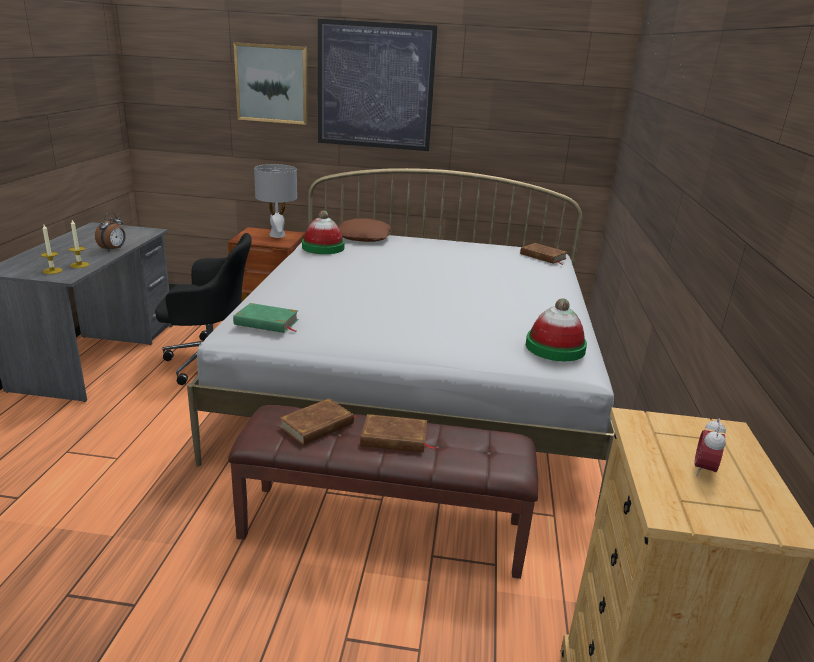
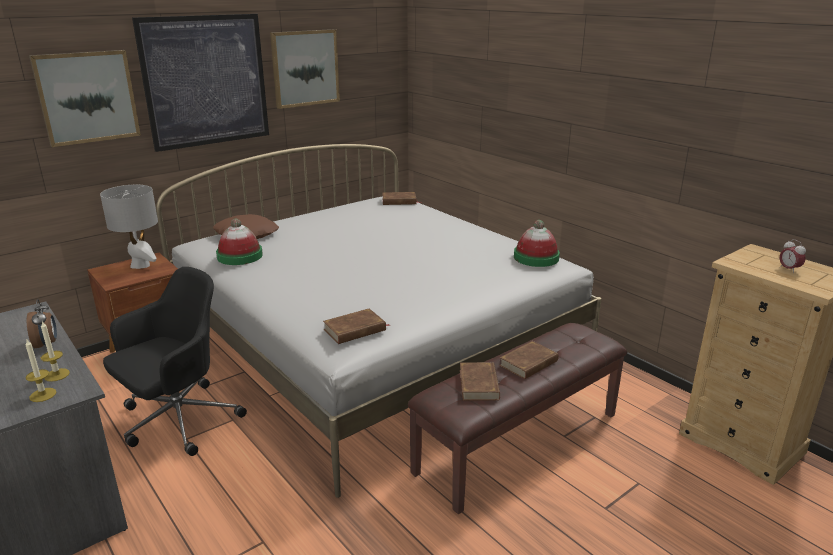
camera: 45 degrees left, 0 degrees up
(266, 322) = (355, 330): green book -> brown book
(483, 89) = (305, 68): none -> picture

